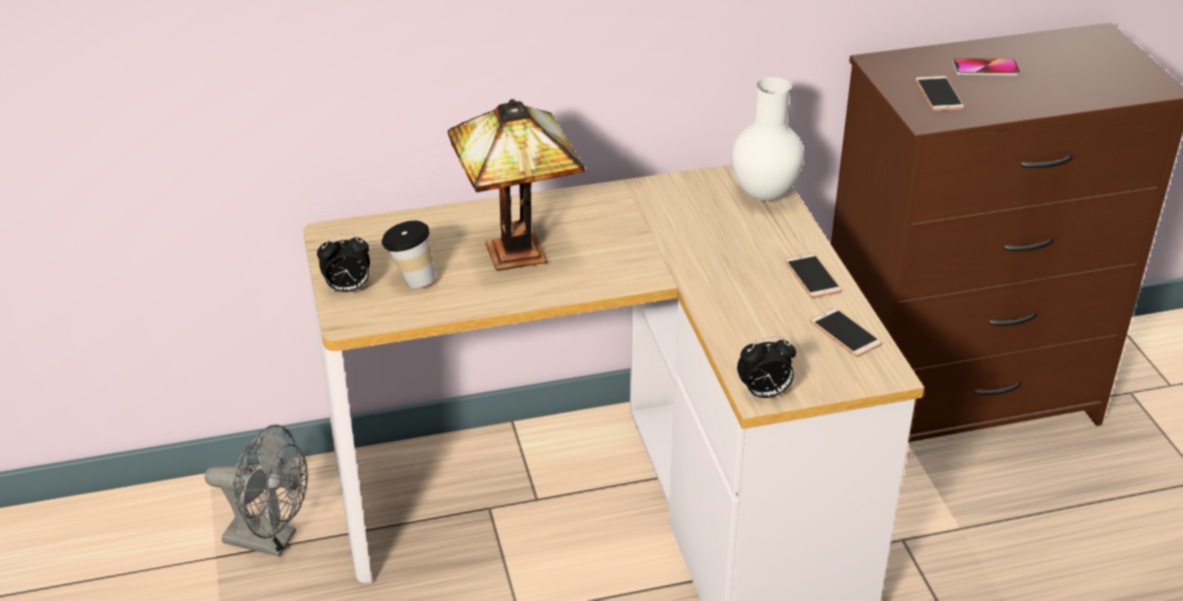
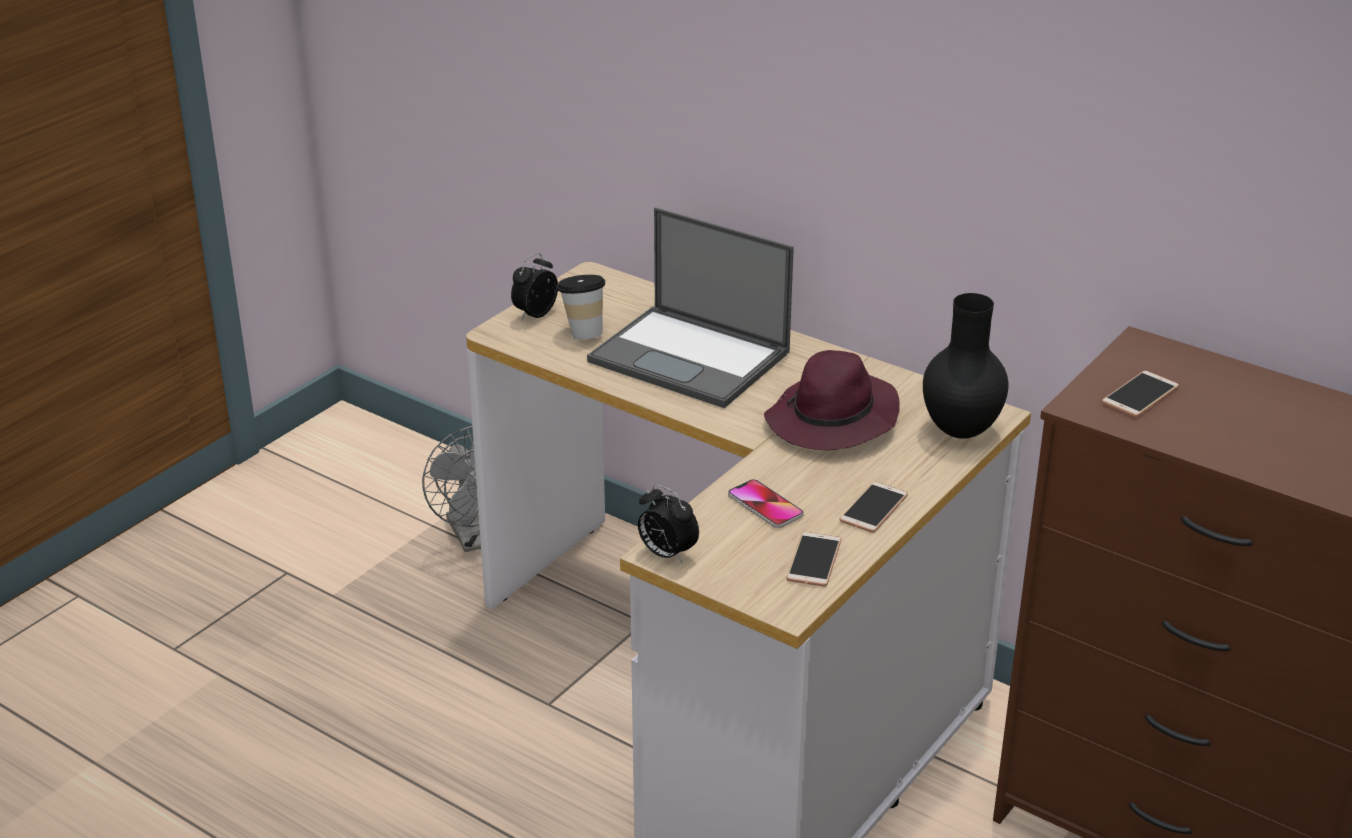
camera: 50 degrees right, 5 degrees down
(347, 289) = (535, 314): alarm clock -> alarm clock turned 90 degrees clockwise
(520, 250) = (692, 357): table lamp -> laptop
(686, 236) = (832, 421): none -> purple hat
(762, 195) = (959, 430): white vase -> black vase
(985, 69) = (1241, 402): phone -> phone (765, 505)

